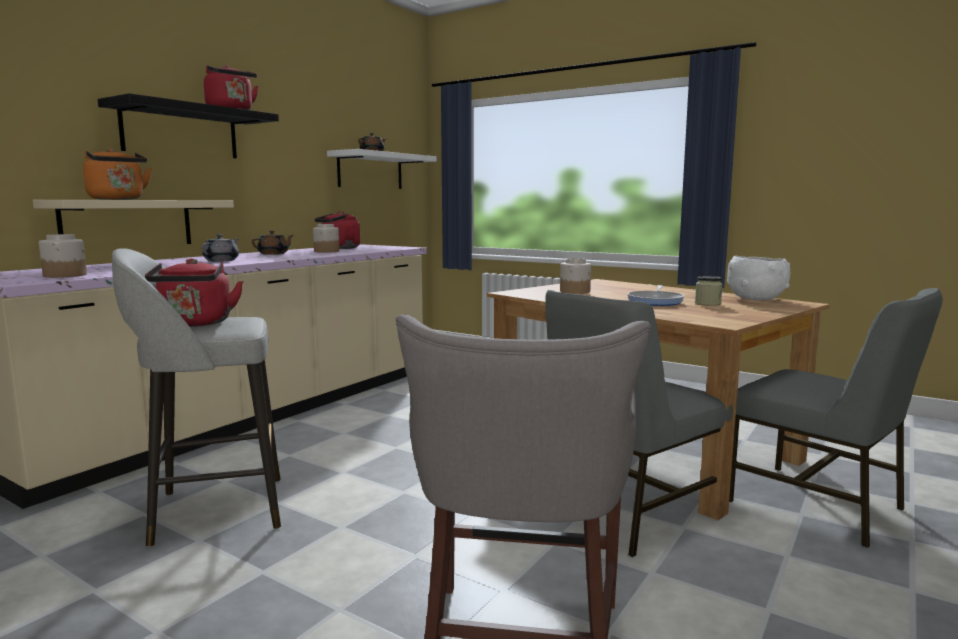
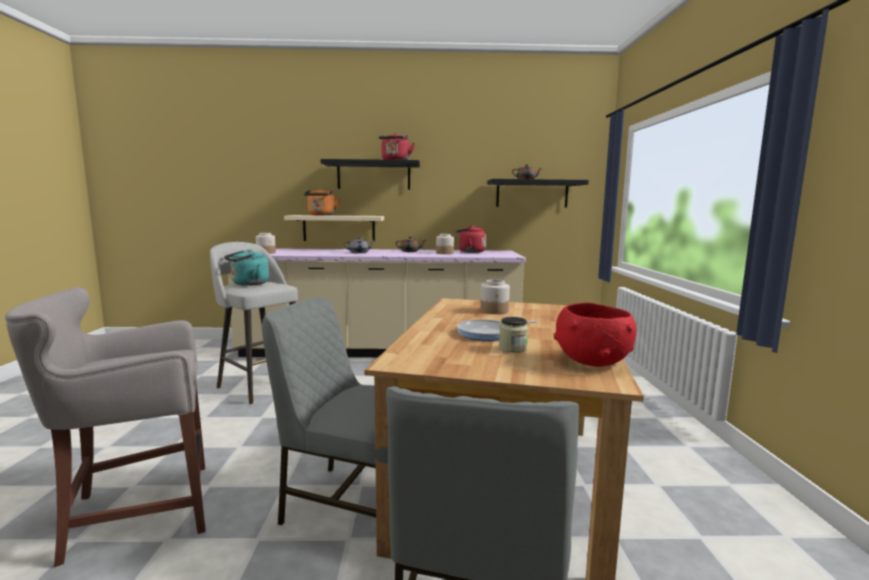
camera: 55 degrees right, 0 degrees up
(196, 324) = (248, 284): red kettle -> turquoise kettle
(370, 171) = (532, 194): white shelf -> black shelf
(756, 299) = (593, 361): white bowl -> red bowl

